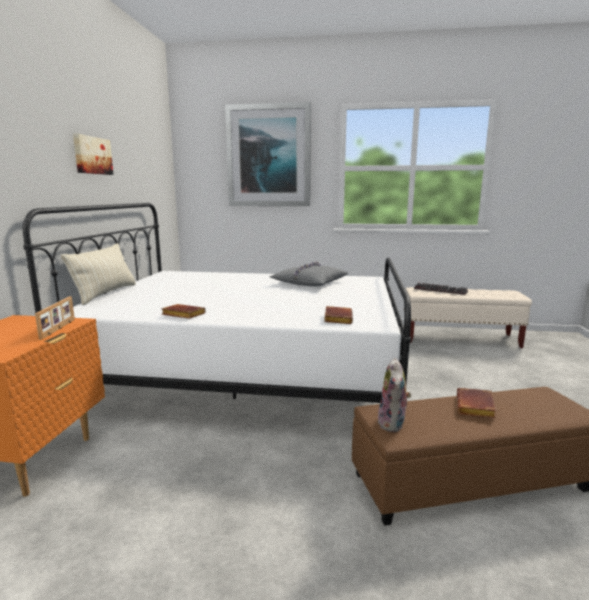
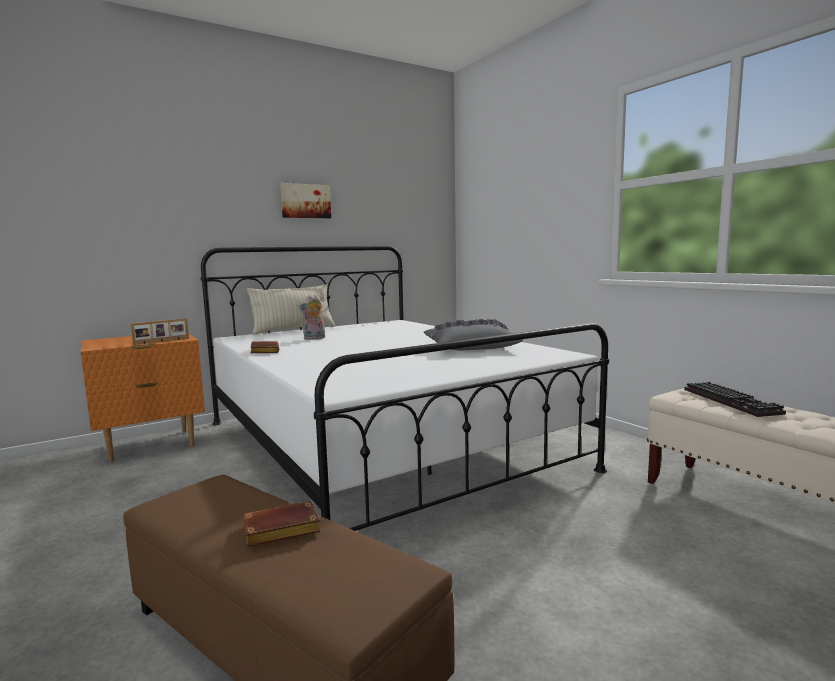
camera: 50 degrees right, 5 degrees down
(269, 156) = (534, 182): picture -> none
(337, 318) = (334, 379): brown book -> none
(393, 424) = (185, 498): plush toy -> plush toy (314, 338)

